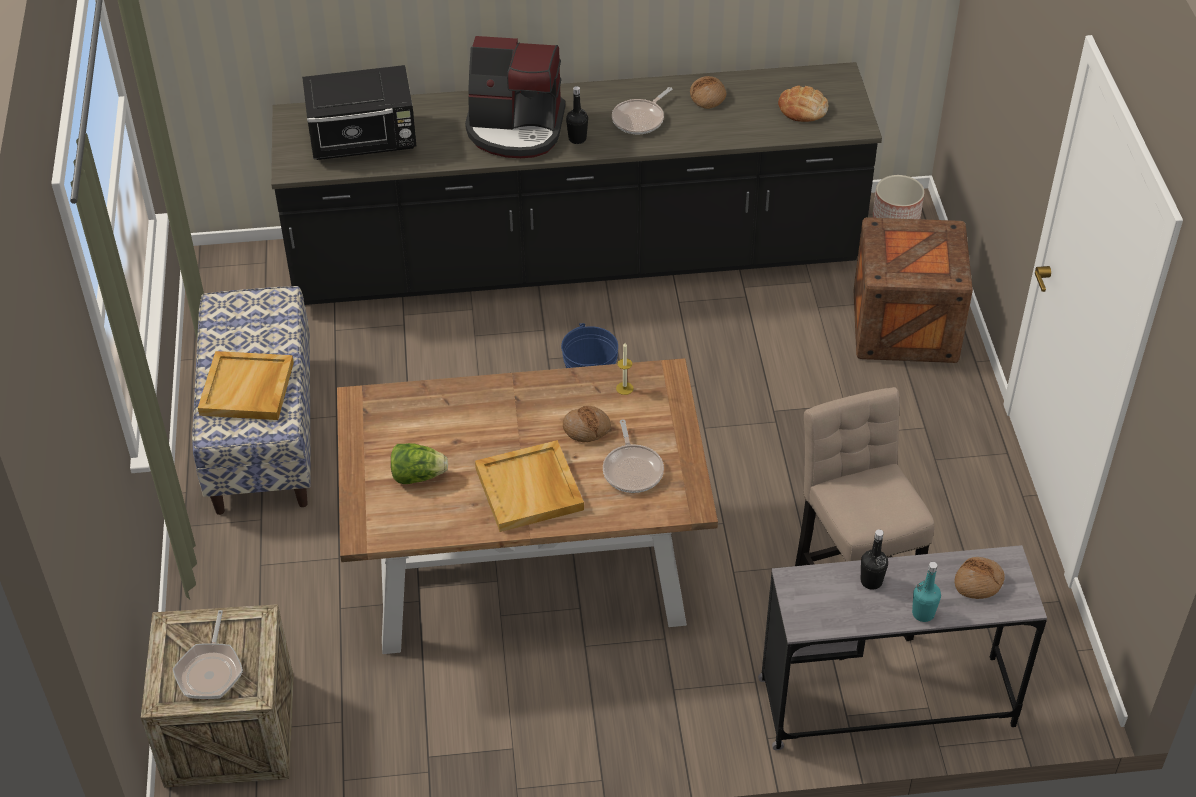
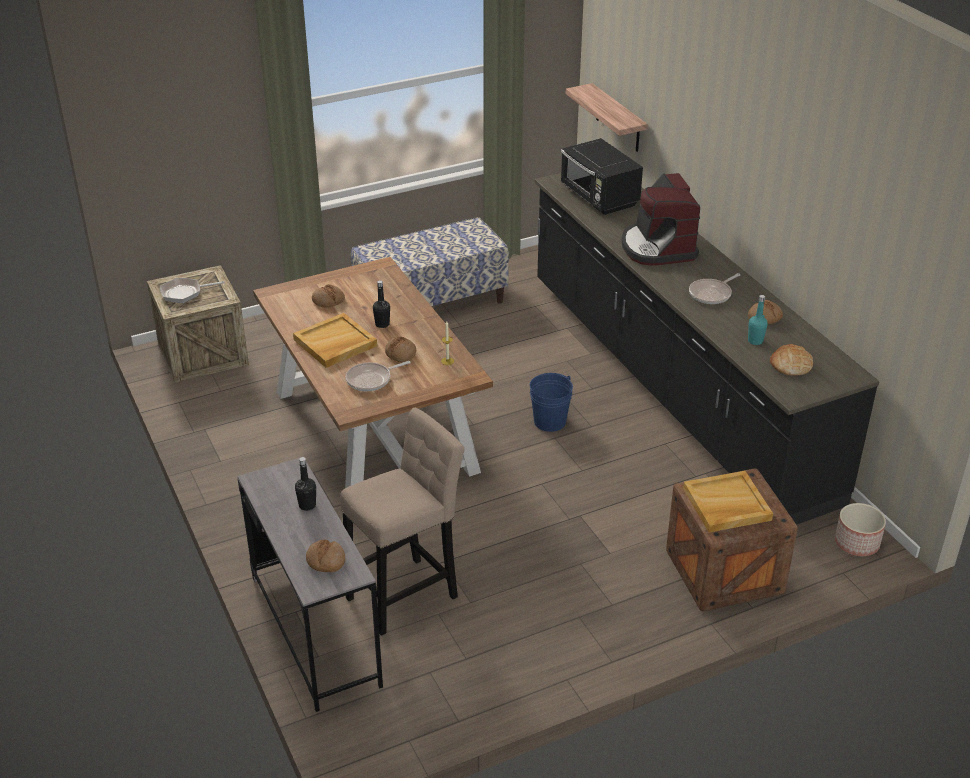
camera: 70 degrees right, 10 degrees down
(247, 389) = (407, 251): beige tray -> beige tray (726, 505)
(264, 46) = (618, 119): none -> shelf
(418, 476) = (328, 300): lettuce -> bread
(577, 139) = (667, 273): black bottle -> black bottle (382, 324)
(640, 119) = (712, 294): frying pan -> frying pan turned 60 degrees counterclockwise
(923, 613) = (284, 536): turquoise bottle -> turquoise bottle (755, 341)

